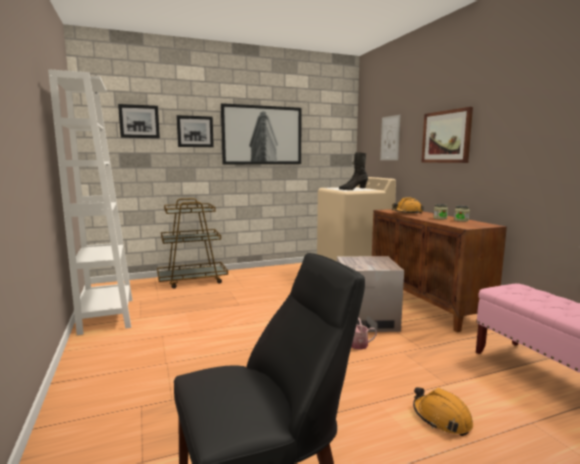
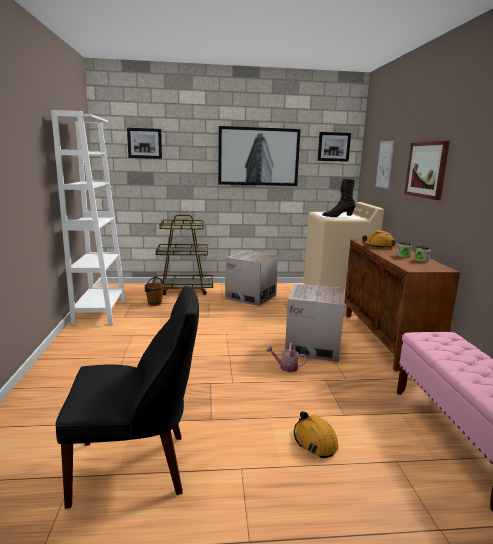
camera: 15 degrees right, 5 degrees up
(168, 298) = (154, 303): none -> brown bucket
(195, 131) = (194, 152): picture -> picture (333, 146)
(269, 280) = (250, 297): none -> cardboard box

